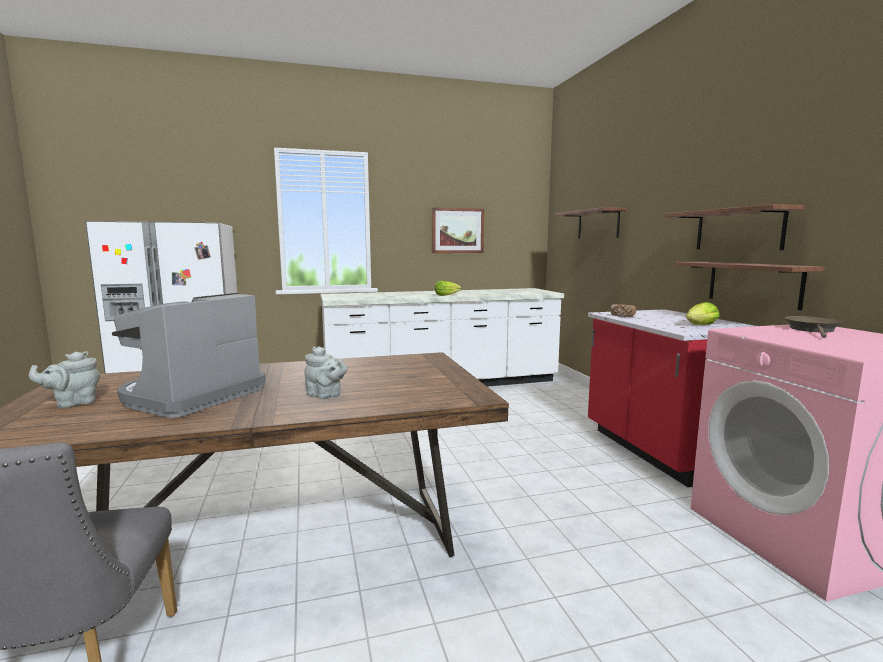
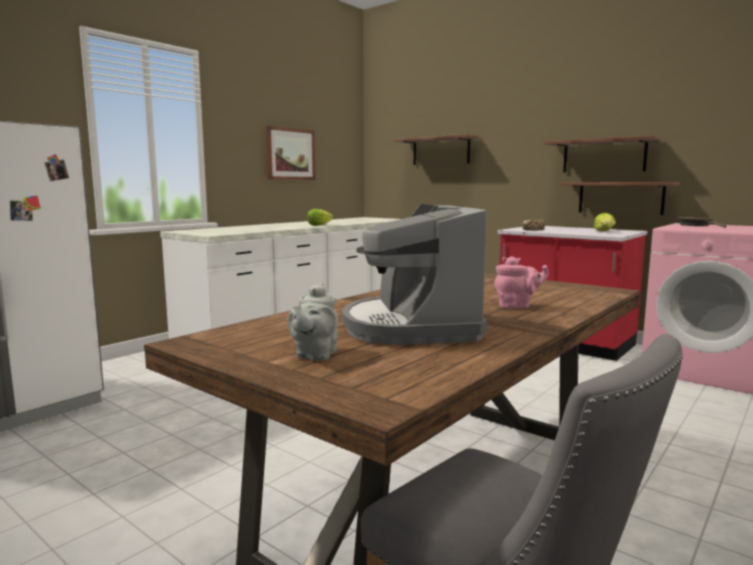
camera: 35 degrees left, 0 degrees up
(325, 395) = (517, 306): grey teapot -> pink teapot

